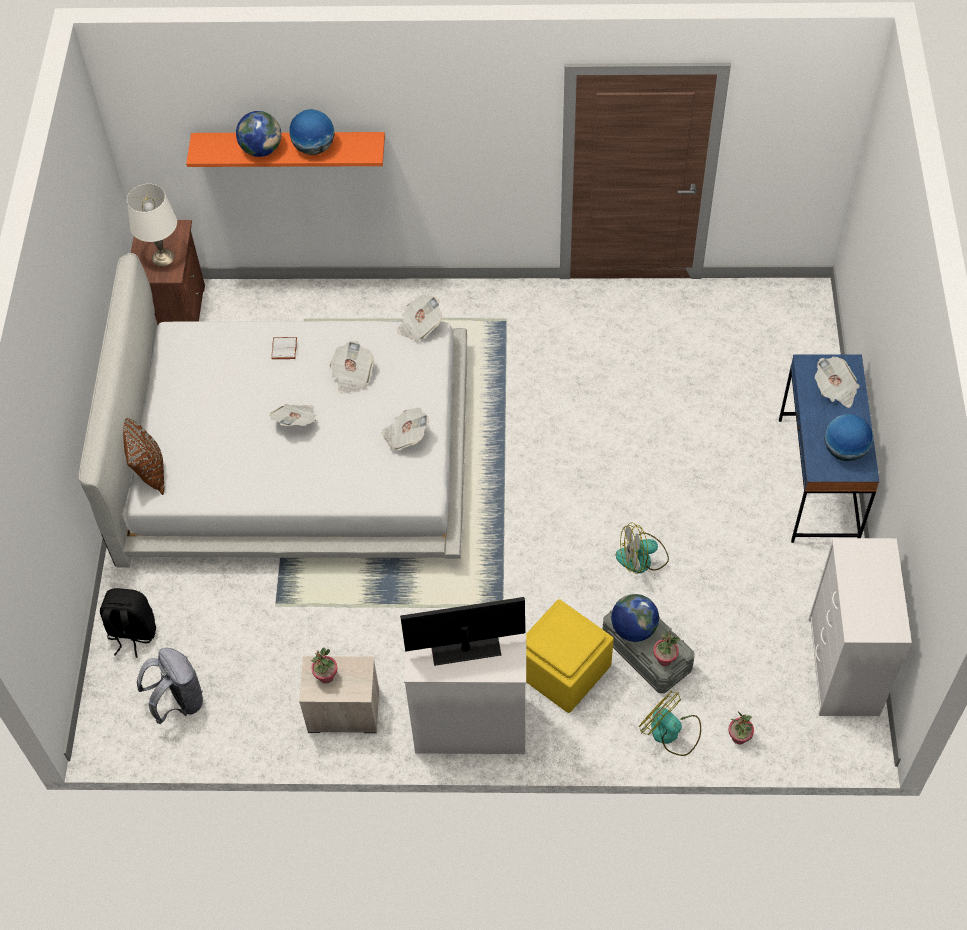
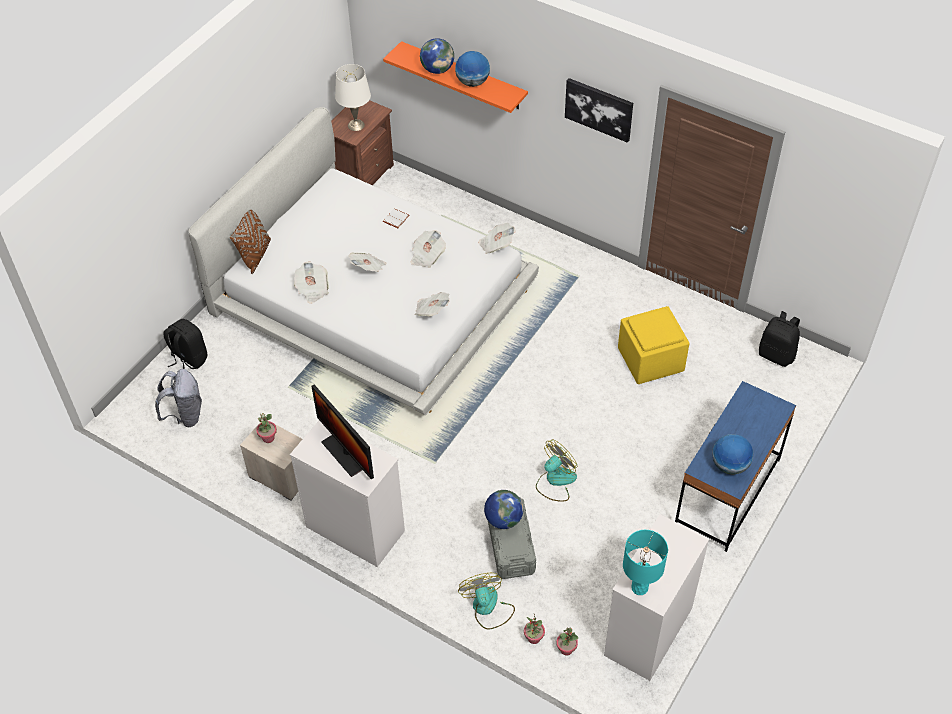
camera: 30 degrees right, 5 degrees down
(465, 646) = (346, 453): monitor -> monitor turned 150 degrees counterclockwise
(486, 119) = (599, 109): none -> picture
(563, 672) = (443, 527): yellow ottoman -> yellow ottoman (650, 361)
(642, 558) = (555, 481): fan -> fan turned 120 degrees clockwise
(664, 659) = (509, 550): potted plant -> potted plant (566, 649)
(764, 308) = (777, 354): none -> black backpack
(835, 390) = (755, 420): newspaper -> newspaper (312, 289)
(869, 626) = (640, 588): none -> turquoise table lamp

